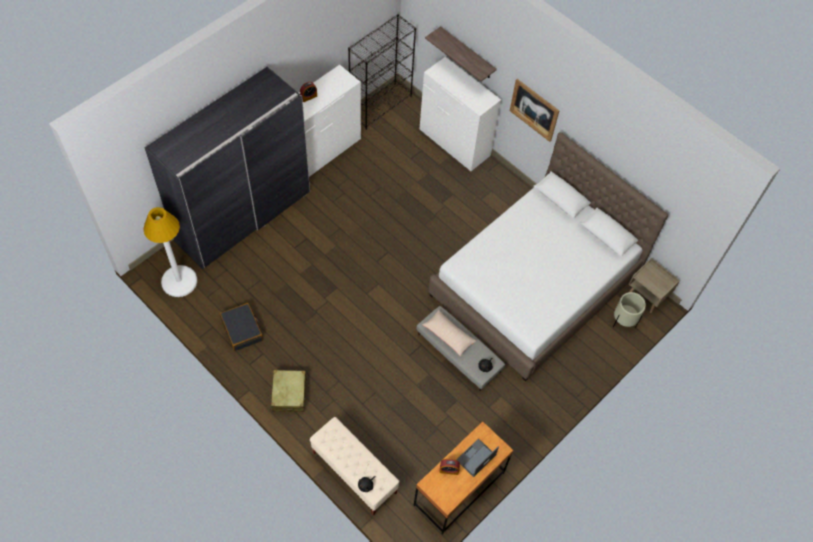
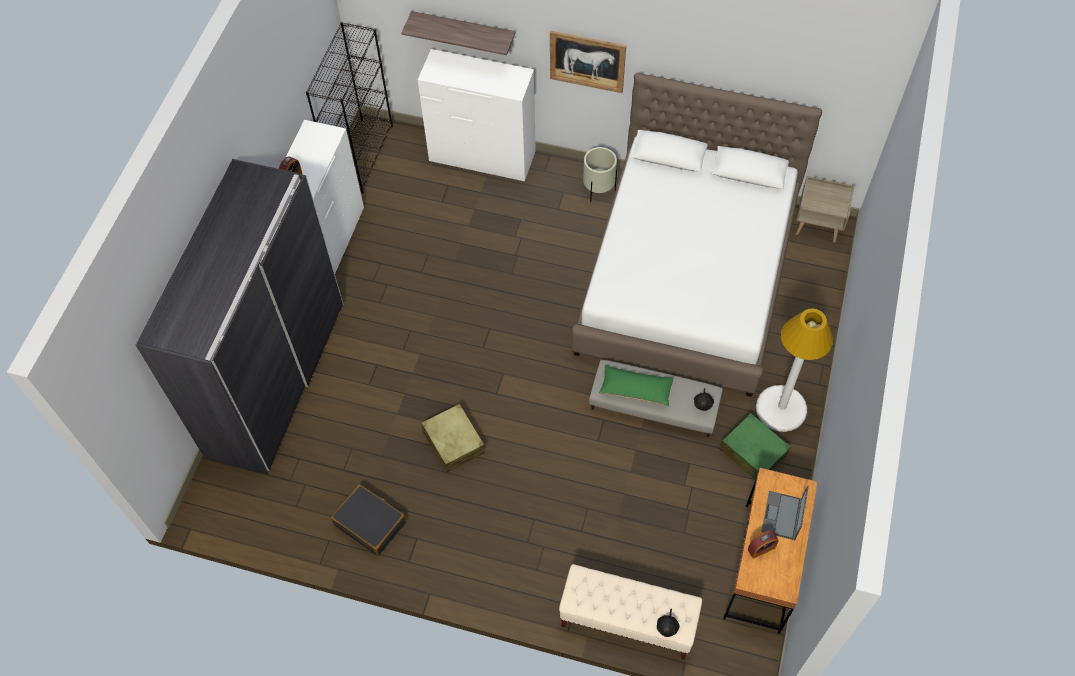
camera: 25 degrees left, 0 degrees up
(179, 281) = (245, 506): white floor lamp -> white floor lamp (781, 409)
(289, 394) = (483, 570): beige suitcase -> beige suitcase (453, 442)
(448, 335) = (636, 389): beige pillow -> green pillow
(502, 416) = (752, 452): none -> green suitcase
(623, 321) = (812, 267): beige planter -> beige planter (598, 190)

